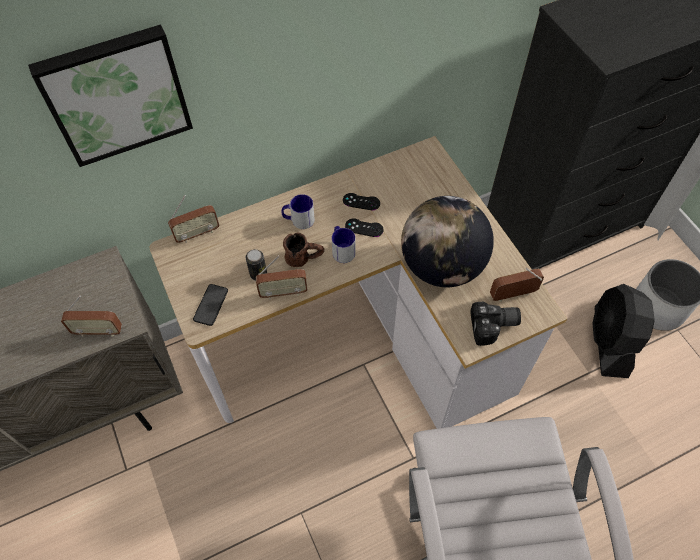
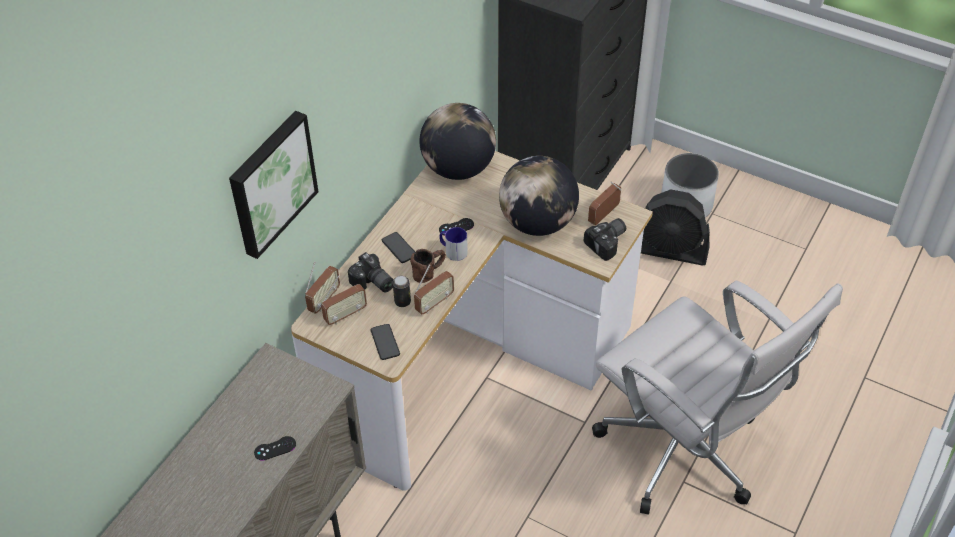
camera: 35 degrees left, 10 degrees down
(98, 331) = (313, 406): radio -> radio (345, 315)
(249, 241) = (372, 283): none -> camera
(298, 220) = (399, 248): mug -> phone
(361, 202) = (437, 210): black game controller -> black game controller (275, 448)
(413, 171) = (458, 168): none -> globe
(610, 342) = (669, 250): black fan -> black fan turned 45 degrees counterclockwise

